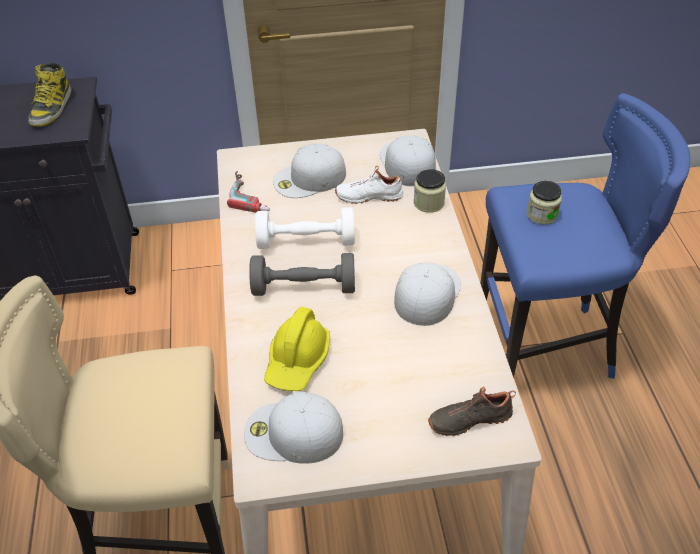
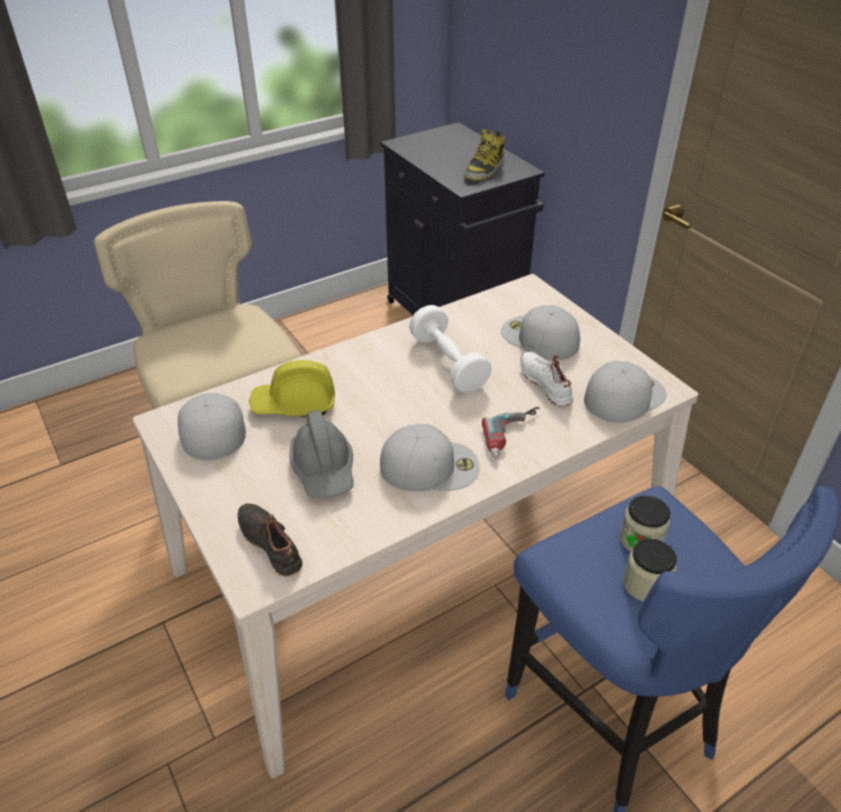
camera: 65 degrees right, 5 degrees down
(52, 107) = (484, 169): boot -> boot turned 45 degrees counterclockwise
(252, 195) = (487, 312): power drill -> power drill (515, 437)
(304, 288) = (386, 380): grey dumbbell -> none
(396, 361) = (324, 469): none -> grey hard hat
(428, 203) = (571, 430): jar -> jar (645, 584)

